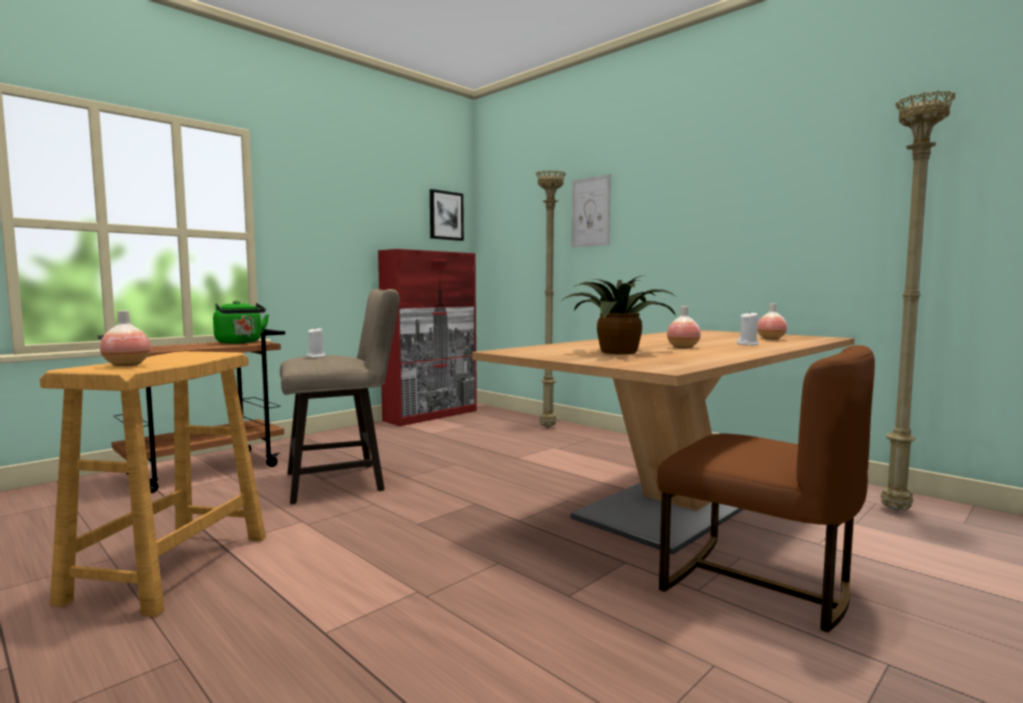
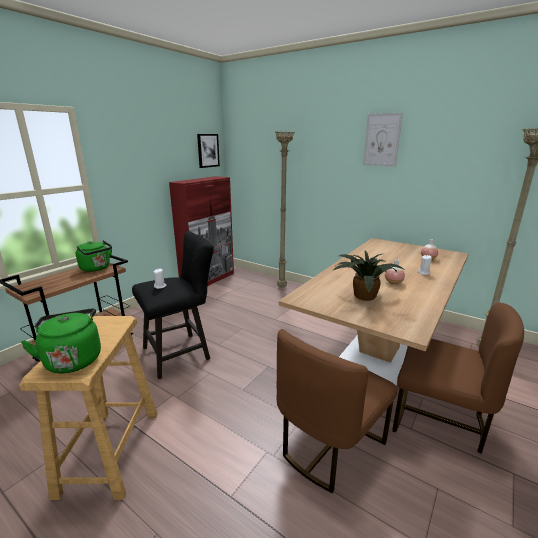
camera: 10 degrees left, 15 degrees up
(127, 365) = (73, 359): vase -> green kettle
(343, 481) = (181, 352): beige stool -> black stool
(530, 595) = (329, 445): none -> brown chair
(590, 212) = (309, 157): picture -> picture (382, 140)

